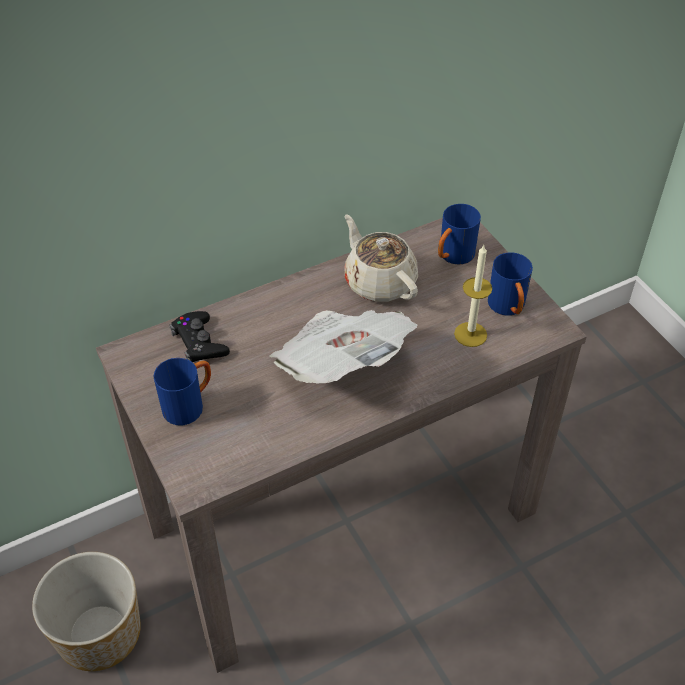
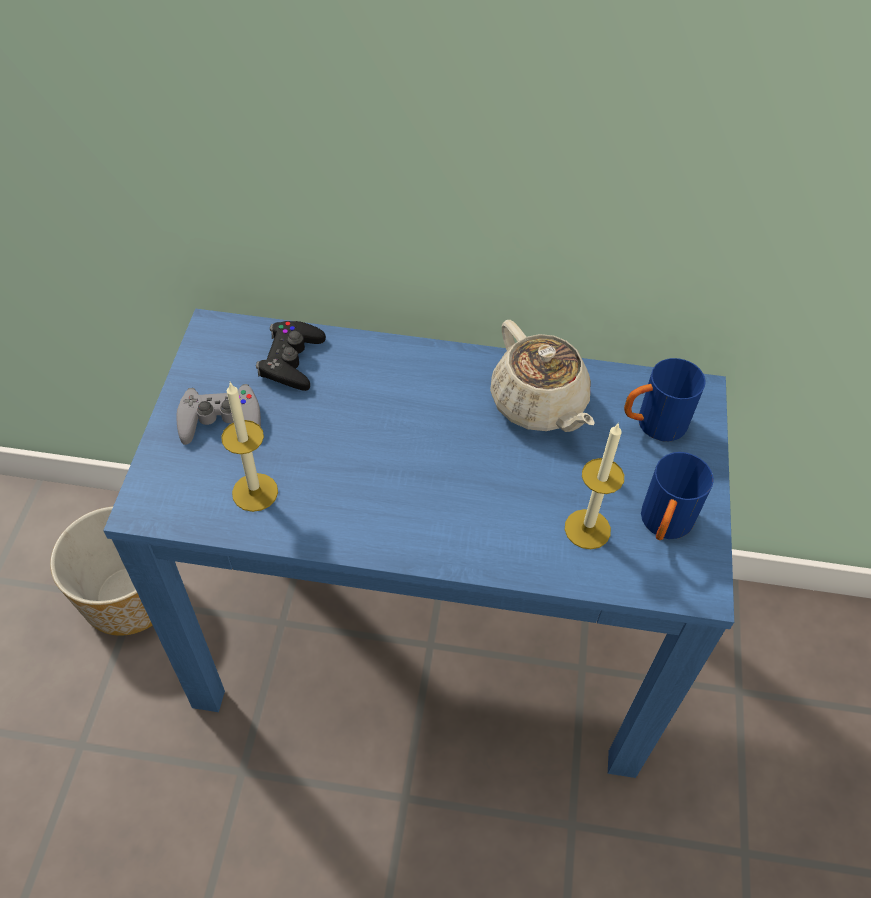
camera: 35 degrees right, 5 degrees up
(189, 405) = (220, 420): blue mug -> grey game controller
(257, 432) = (255, 492): none -> candle
(341, 365) = (408, 474): newspaper -> none
(343, 518) = (429, 640): brown console table -> blue console table
(379, 282) = (539, 404): beige teapot -> beige teapot turned 150 degrees clockwise

